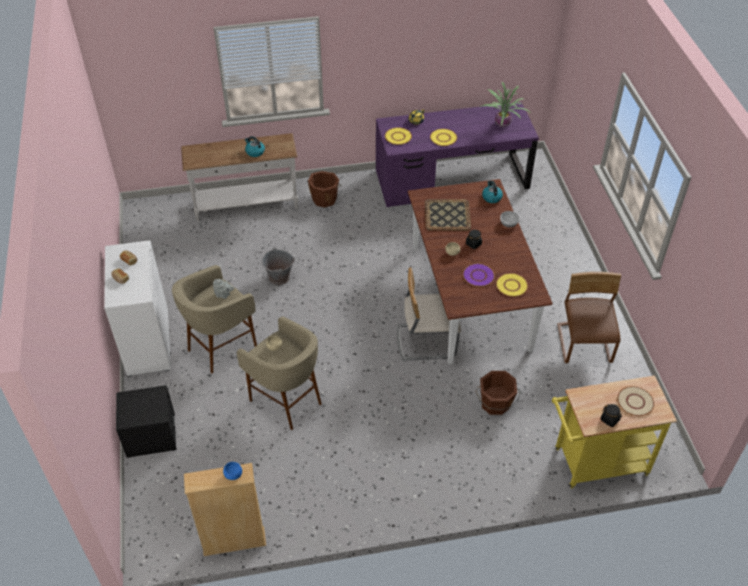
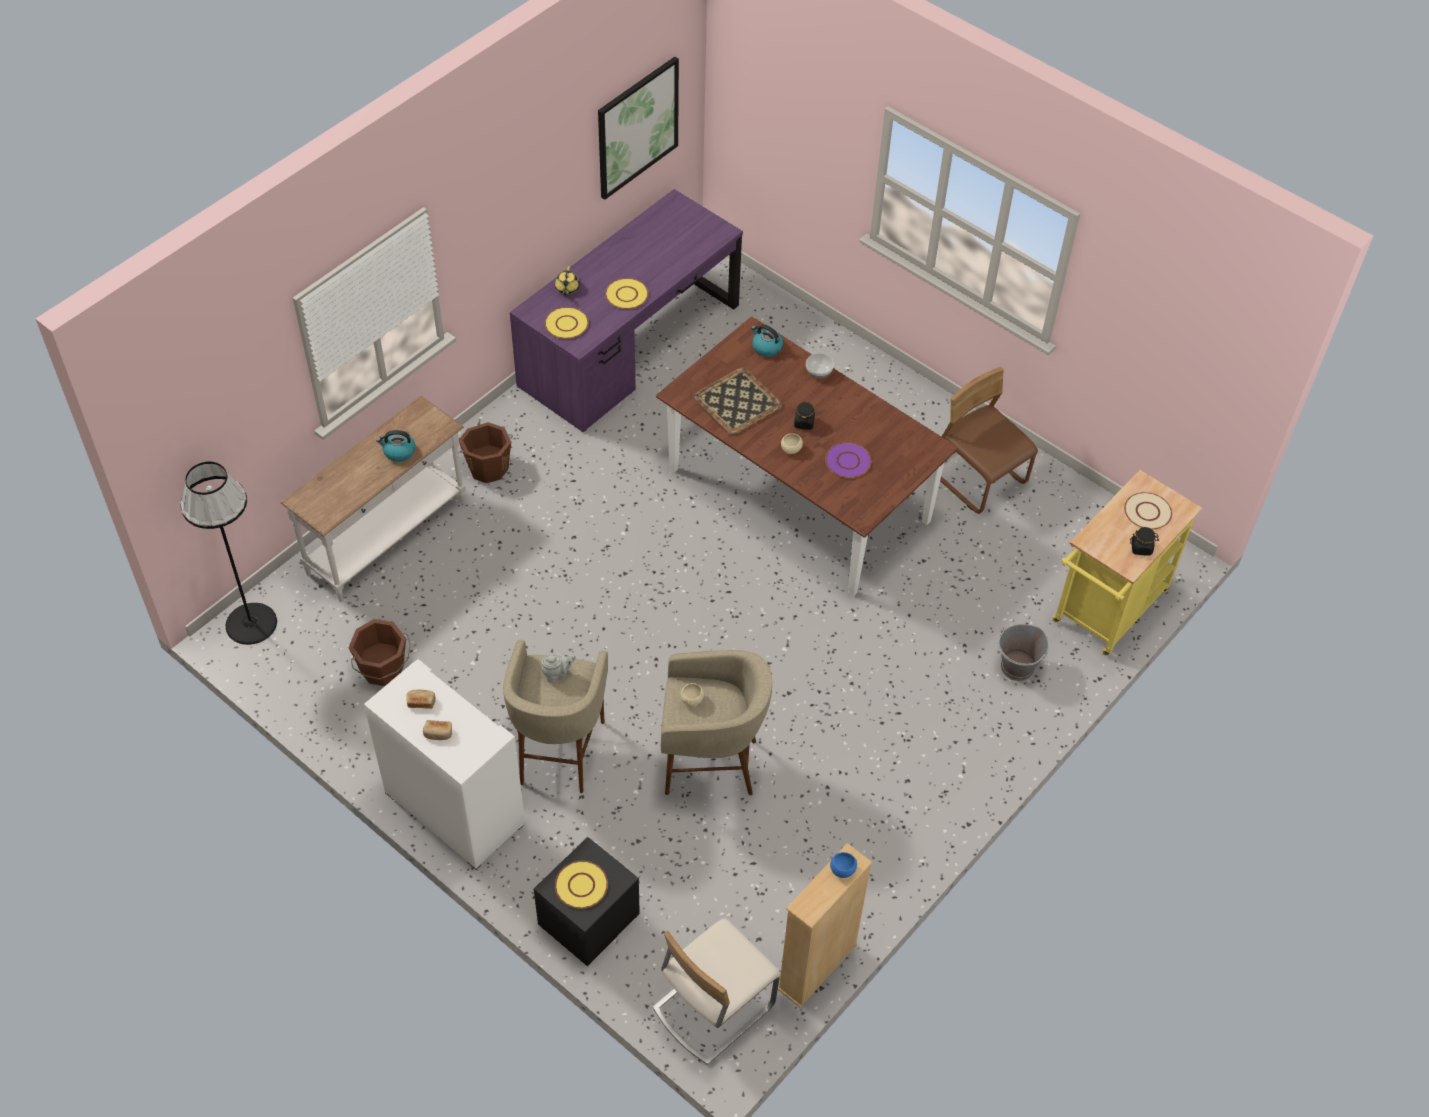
camera: 40 degrees left, 5 degrees up
(151, 208) = (251, 623): none -> black floor lamp
(279, 278) = (539, 613): grey bucket -> grey bucket (1017, 667)
(426, 341) = (801, 583): beige chair -> beige chair (713, 1006)
(495, 404) = (947, 611): brown bucket -> brown bucket (382, 668)
(497, 45) = (637, 127): none -> picture
(502, 124) = (681, 236): potted plant -> none
(511, 286) = (896, 452): yellow plate -> yellow plate (581, 885)

